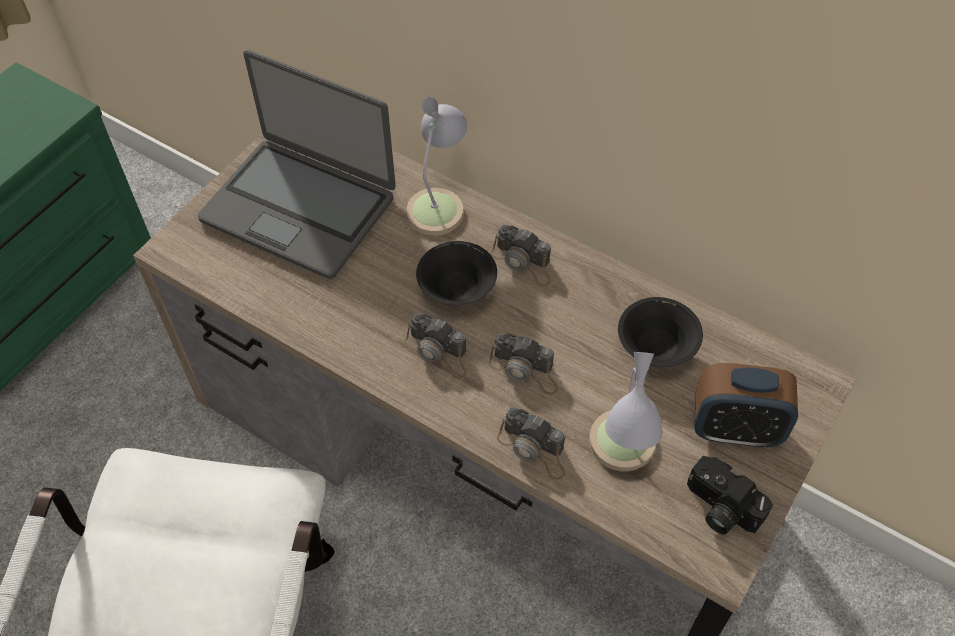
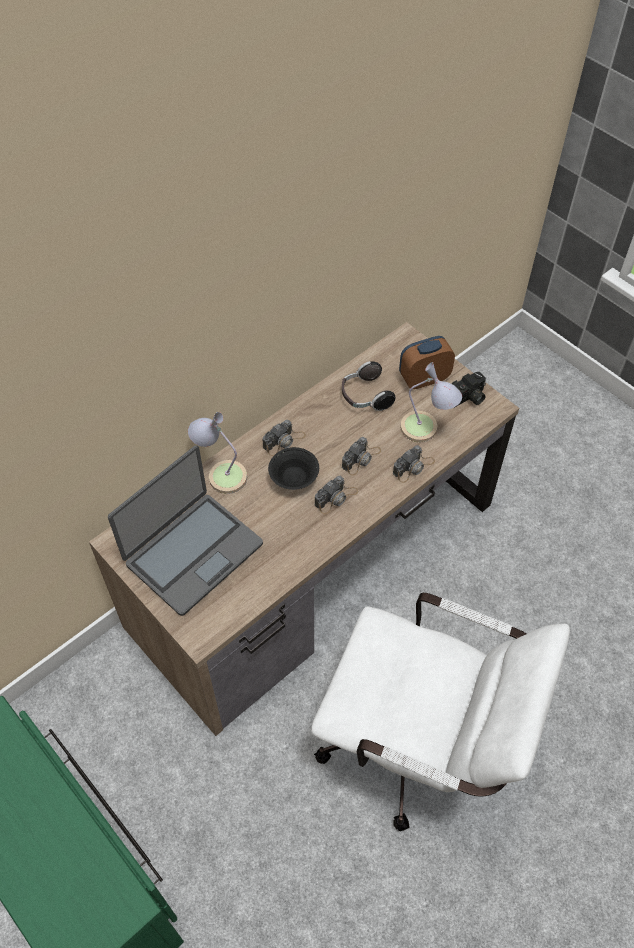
camera: 75 degrees left, 0 degrees up
(656, 349) = (365, 396): black bowl -> headphones
(735, 429) = (424, 379): alarm clock -> alarm clock turned 135 degrees counterclockwise

